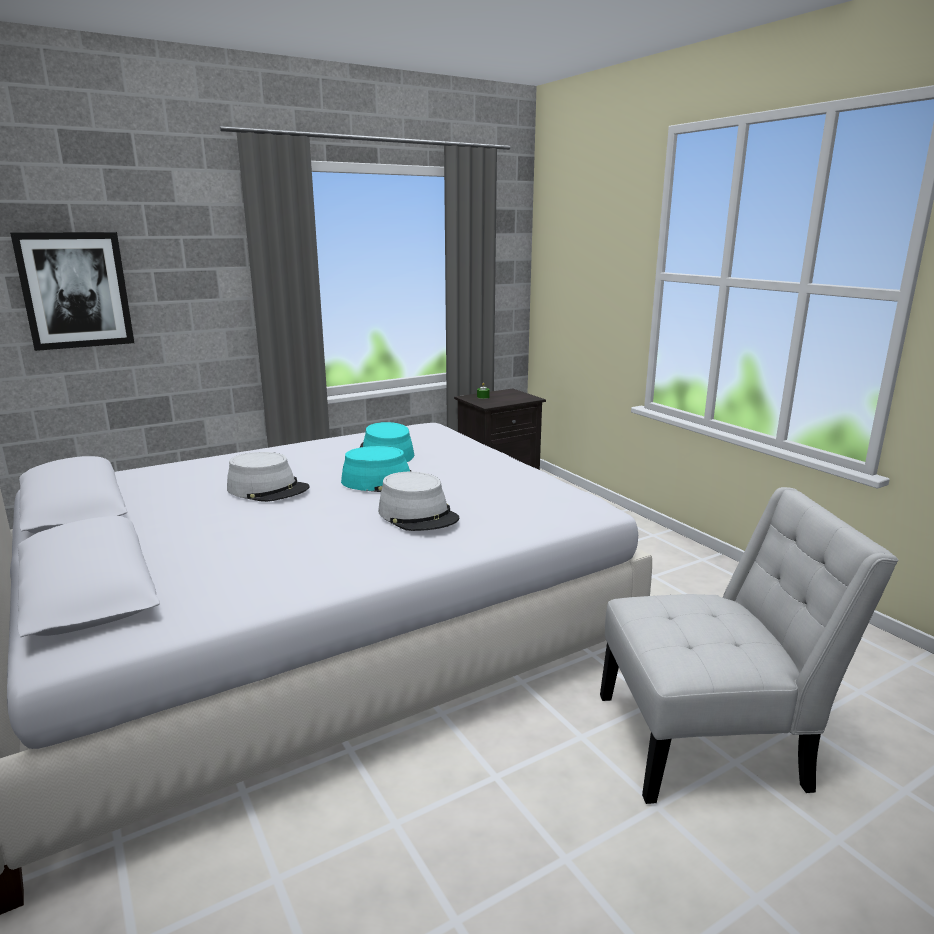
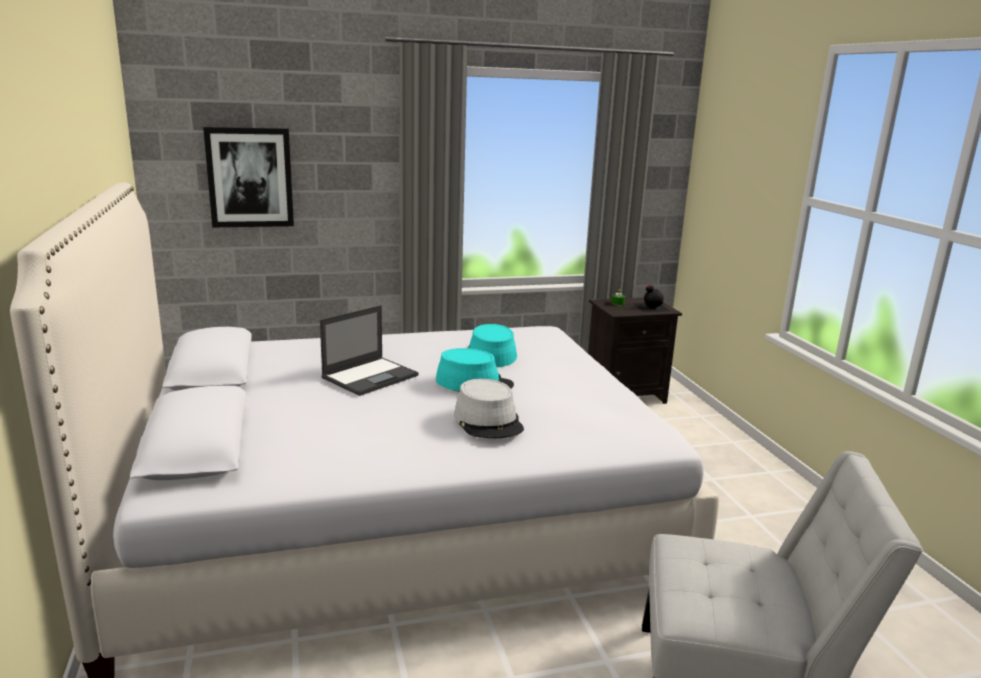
camera: 15 degrees right, 0 degrees up
(268, 489) = (371, 376): grey hat -> laptop
(514, 397) = (650, 307): none -> black bottle

